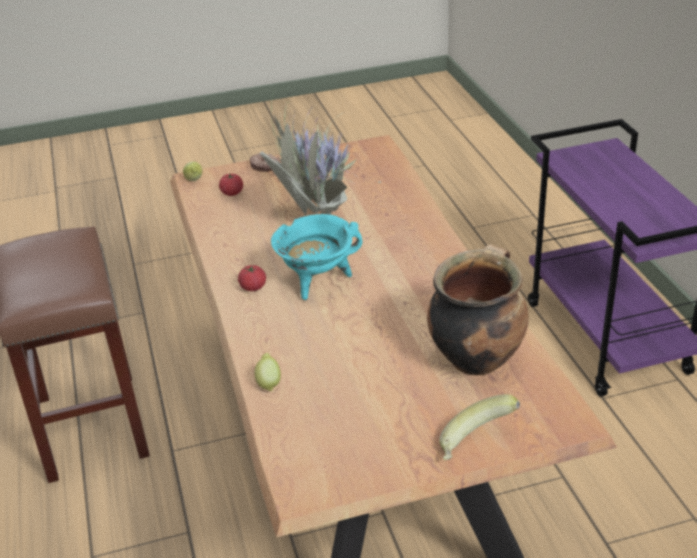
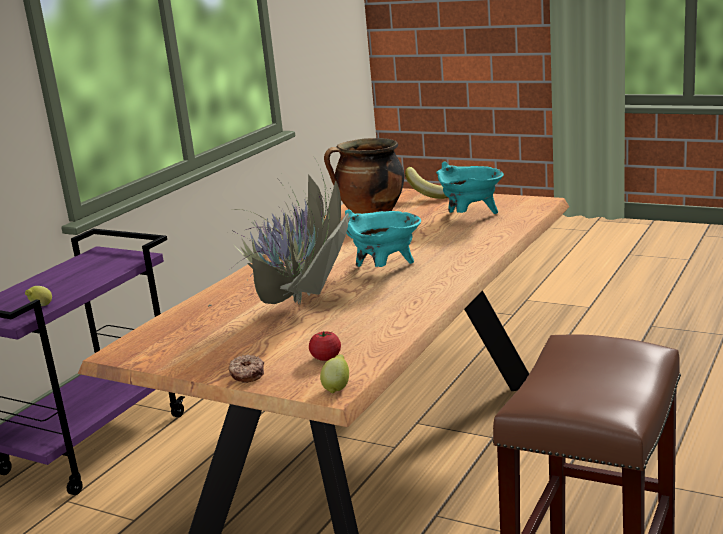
camera: 135 degrees left, 15 degrees down
(253, 287) = (434, 280): tomato -> none
(269, 383) = (500, 235): lemon -> lemon (40, 306)
(351, 408) = (470, 217): none -> turquoise cooking pot

